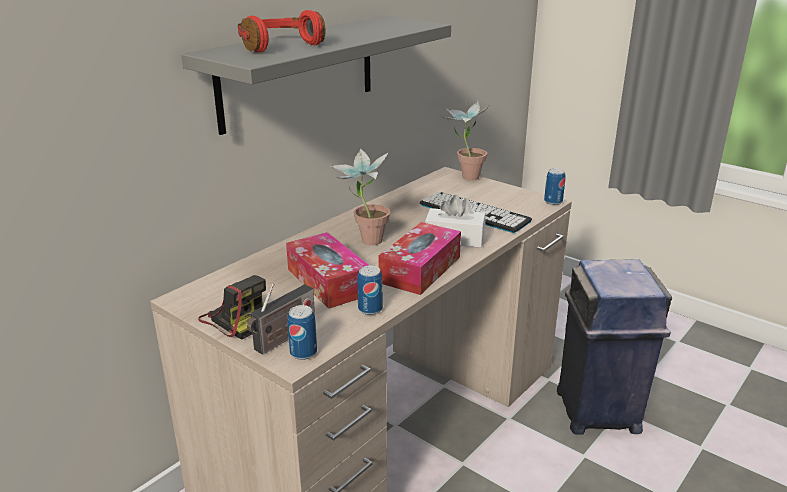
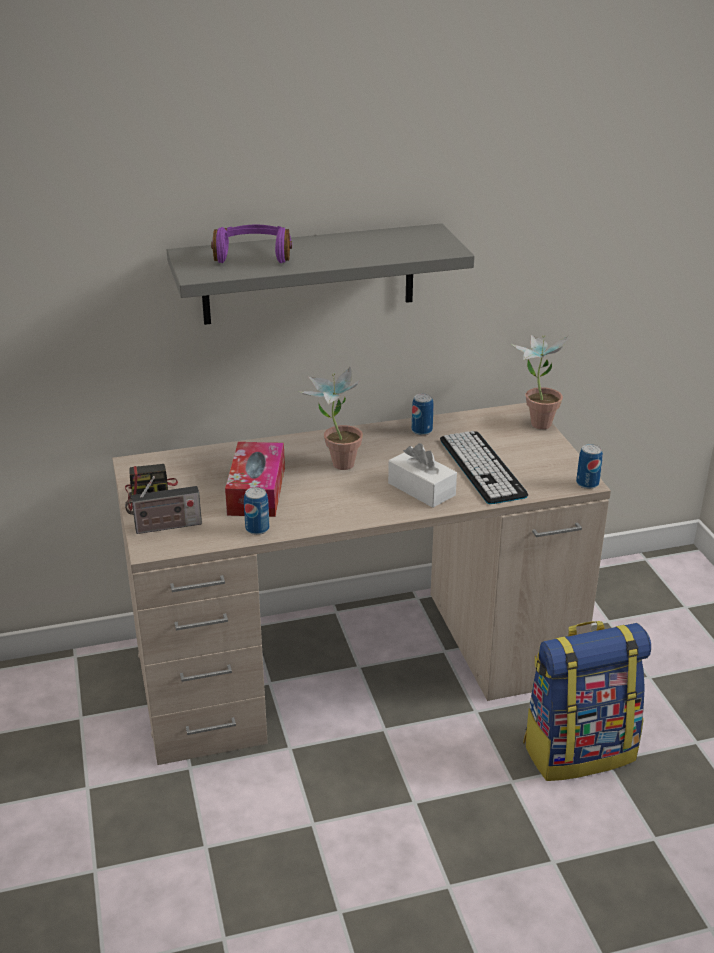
camera: 35 degrees right, 5 degrees up
(278, 46) = (253, 255): red headphones -> purple headphones
(303, 353) = (165, 544): can -> can (422, 431)
(420, 269) = (346, 509): tissue box -> none
(598, 412) = (579, 750): blue trash can -> backpack

